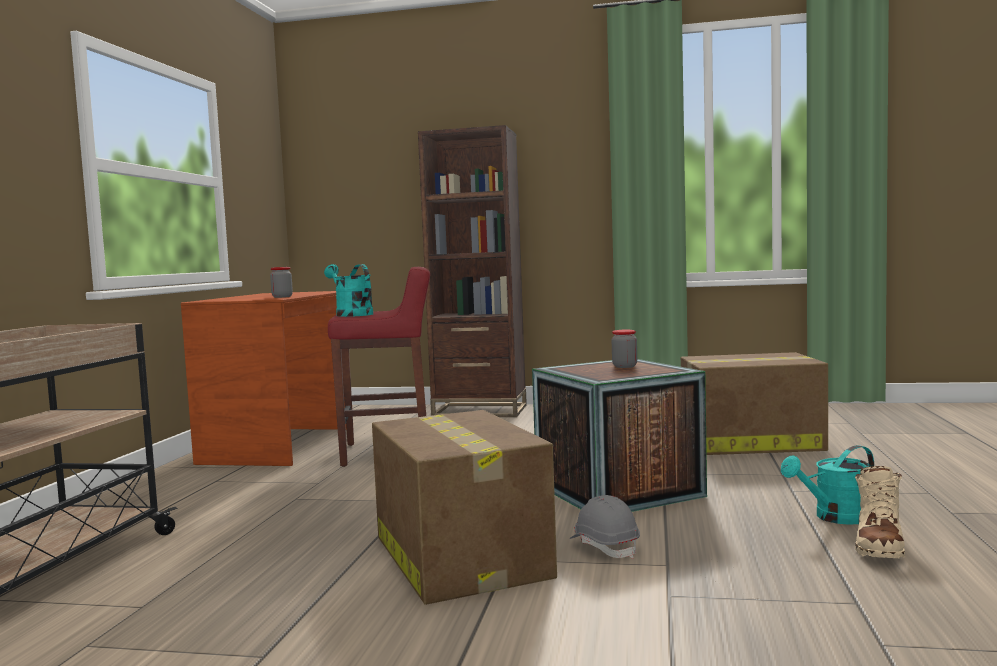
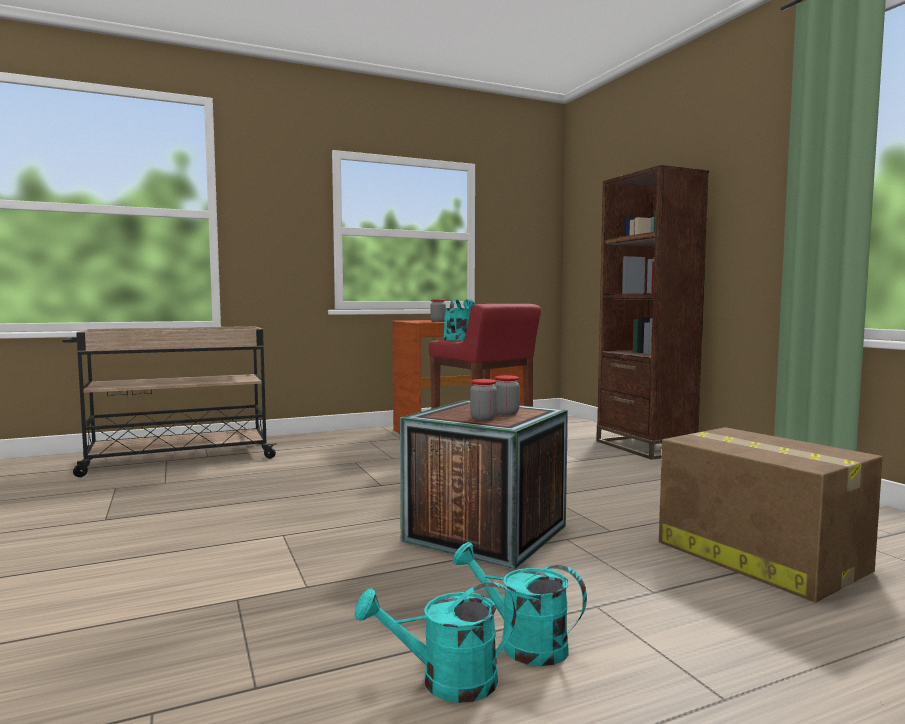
camera: 55 degrees right, 0 degrees up
(459, 556) = (280, 521): cardboard box -> none
(605, 546) = (333, 557): grey hard hat -> none
(640, 371) = (483, 418): none -> jar
(879, 546) = (445, 682): beige boot -> turquoise watering can

